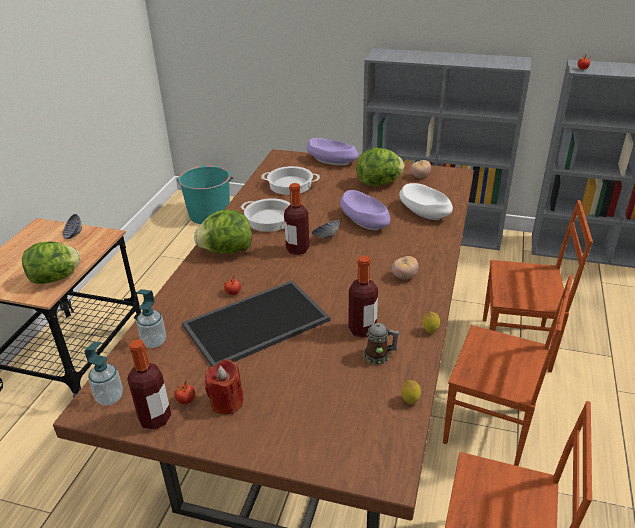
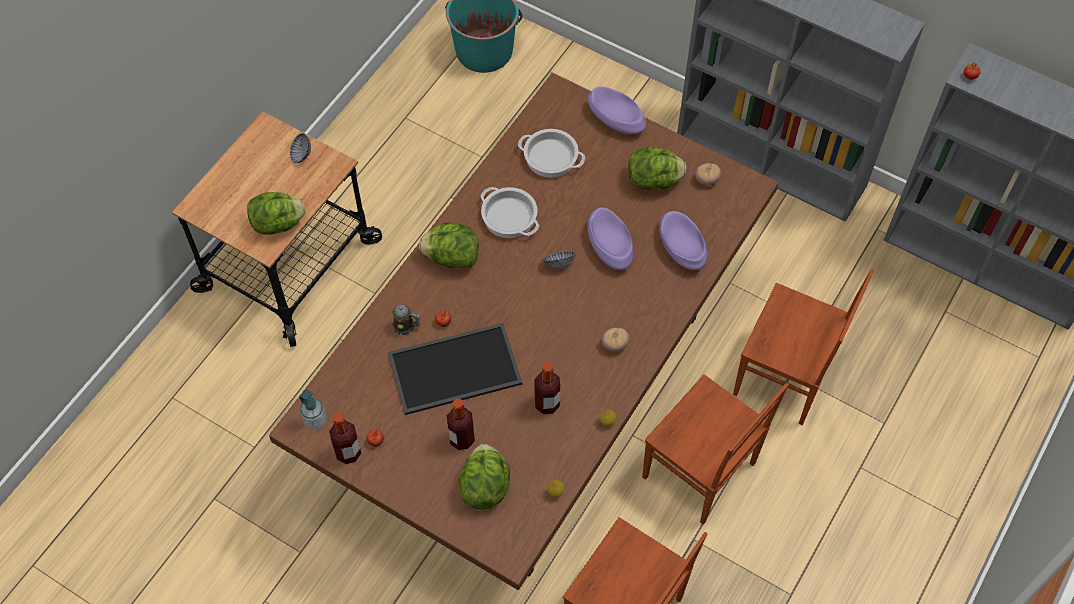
camera: 15 degrees right, 25 degrees up
(154, 341) = (360, 367): soap dispenser -> none
(226, 402) = (407, 452): red candle -> none
(297, 249) = (523, 275): bottle -> bottle (462, 439)
(327, 413) = (485, 486): none -> lettuce
(380, 356) = (550, 439): mug -> mug (406, 326)
(424, 212) = (682, 248): white bowl -> purple bowl

